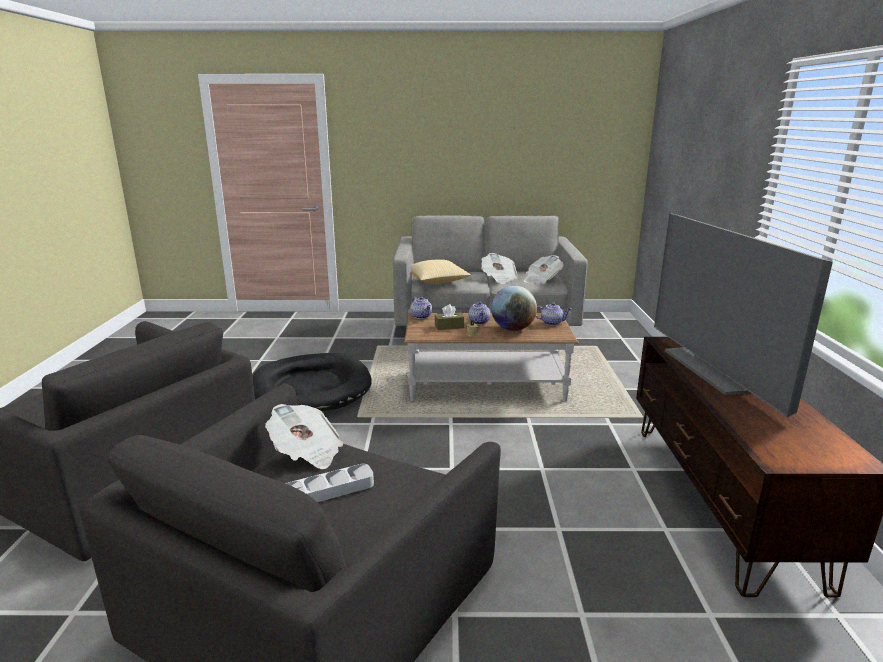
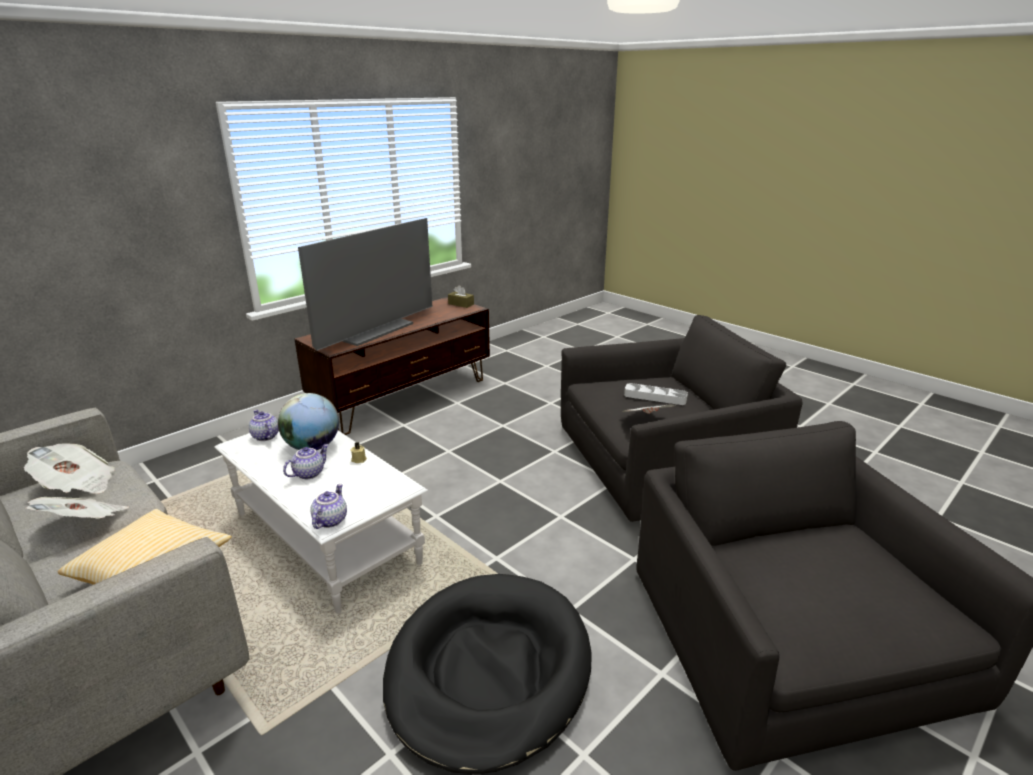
camera: 135 degrees left, 5 degrees up
(449, 326) = (348, 483): brown tissue box -> brown tissue box (461, 304)
(486, 386) = (326, 538): brown coffee table -> white coffee table

